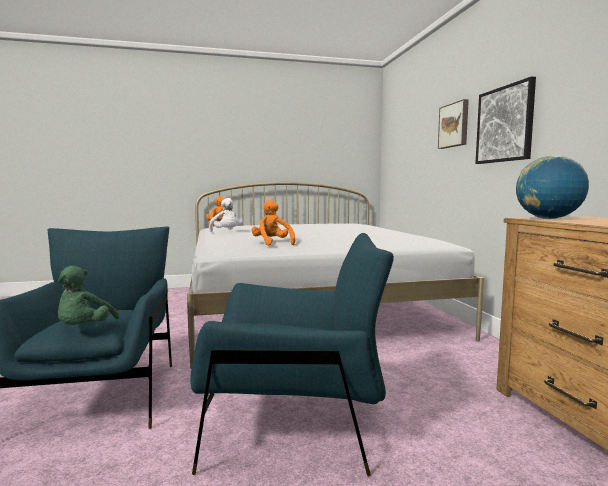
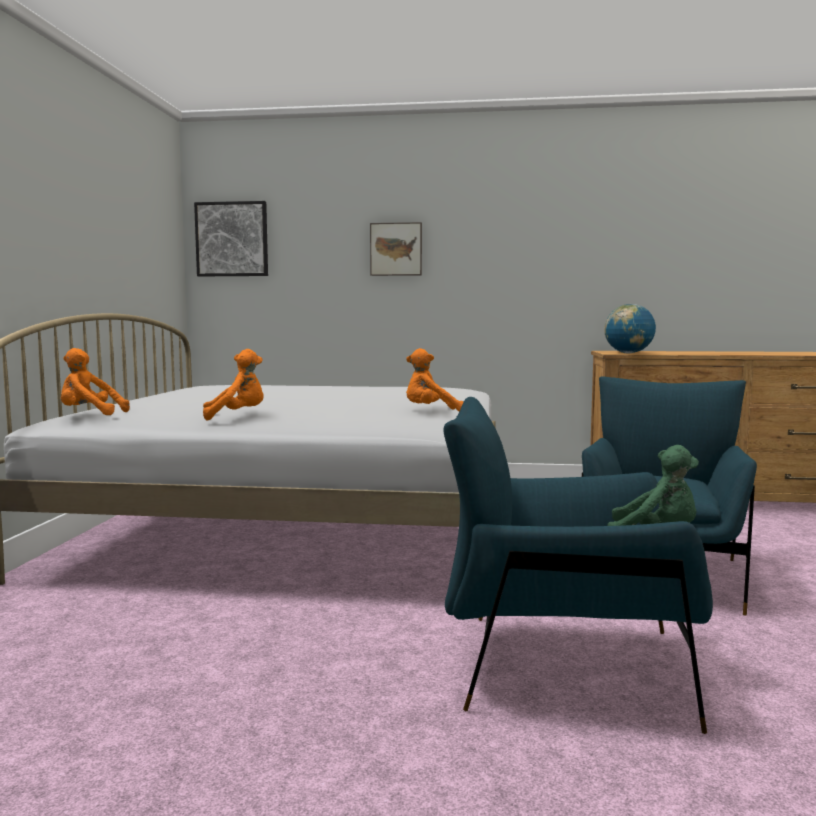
camera: 70 degrees left, 0 degrees up
(227, 232) = (237, 416): white plush toy -> orange plush toy
(505, 124) = (485, 261): picture -> picture (232, 239)

